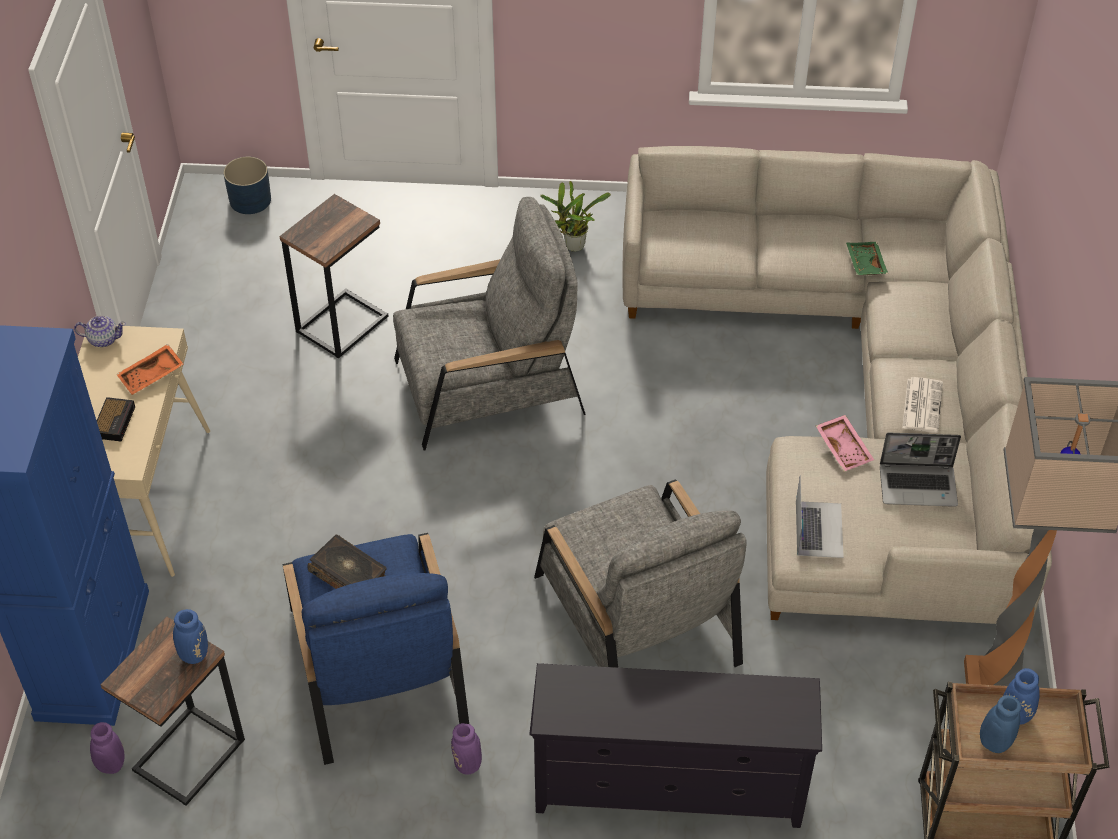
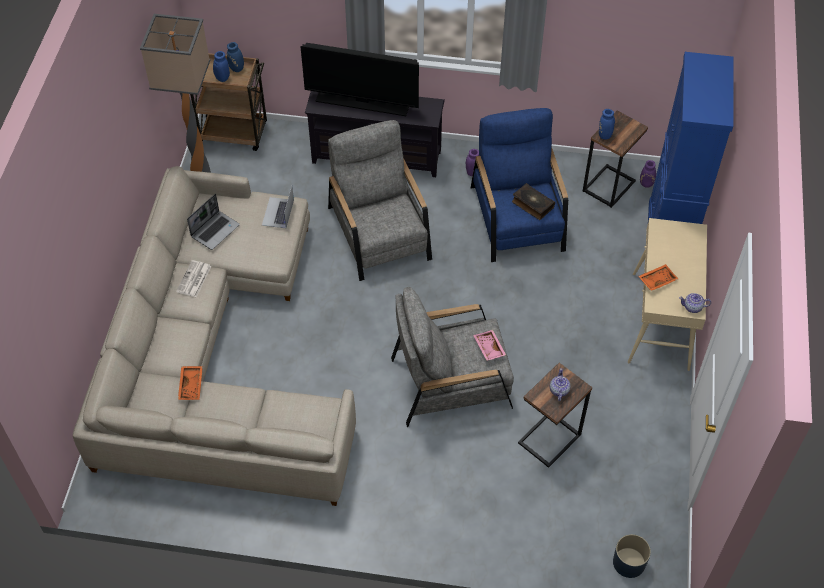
camera: 175 degrees left, 5 degrees up
(115, 421) = (672, 253): alarm clock -> none
(328, 228) = (559, 390): none -> teapot
(572, 247) = (383, 494): potted plant -> none
(702, 709) = (363, 103): none -> television
(844, 448) = (249, 256): pink tray -> pink tray (488, 348)
(864, 264) = (192, 385): green tray -> orange tray
(918, 485) = (215, 230): laptop -> laptop turned 120 degrees clockwise

